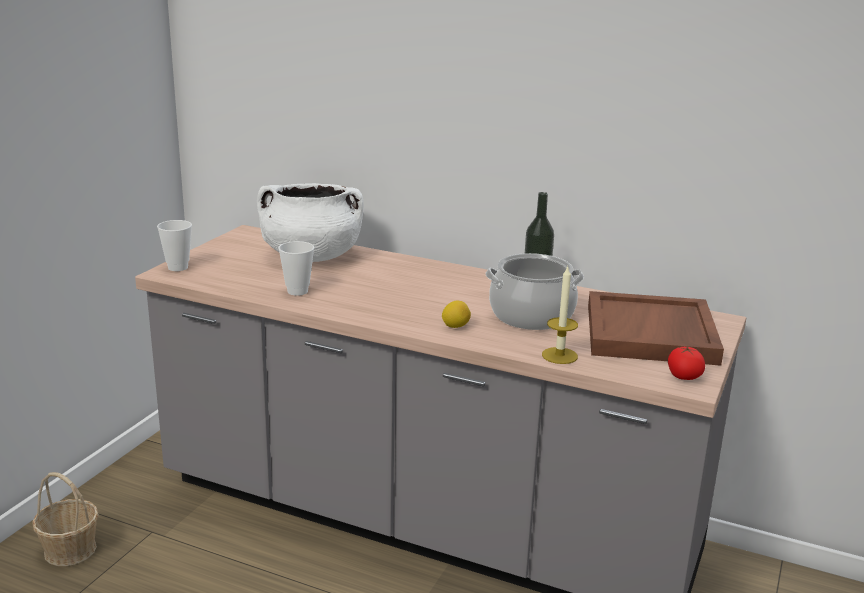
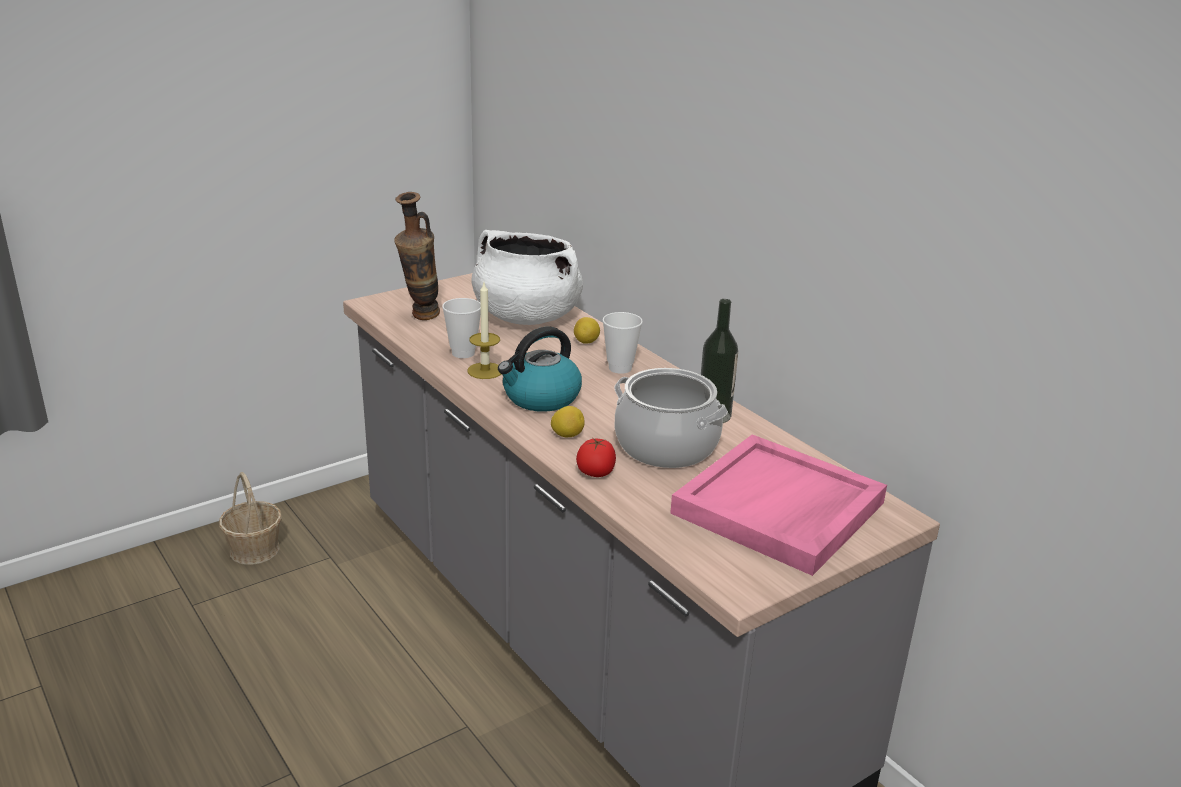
camera: 30 degrees right, 5 degrees up
(178, 267) = (389, 300): cup -> cup (620, 368)
(225, 275) = (420, 318): none -> vase
(382, 264) = (586, 342): none -> lemon
(401, 307) = (540, 398): none -> kettle
(559, 355) = (633, 503): candle -> candle (485, 371)
(651, 334) = (779, 509): brown tray -> pink tray
(684, 377) = (744, 575): tomato -> tomato (595, 472)

